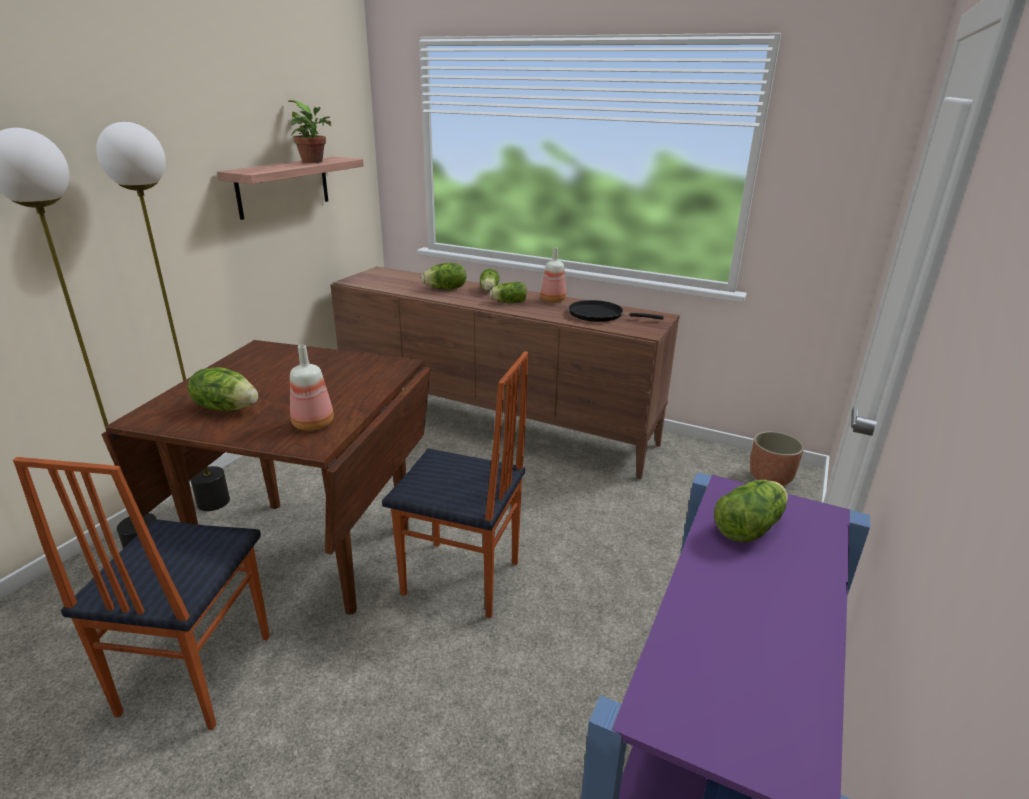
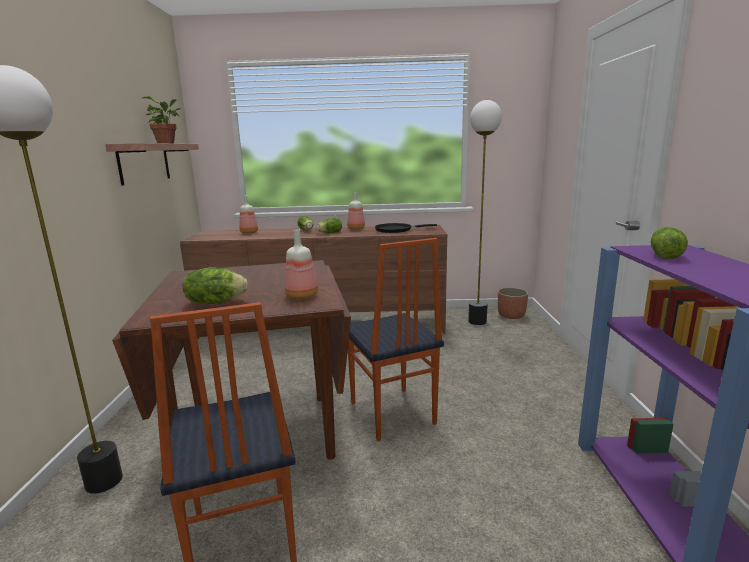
camera: 25 degrees left, 10 degrees down
(214, 502) = (139, 428): floor lamp -> floor lamp (477, 321)
(419, 281) = (249, 232): none -> bottle
(446, 289) = (275, 233): lettuce -> none
(461, 579) = (391, 413): chair -> chair turned 75 degrees clockwise

